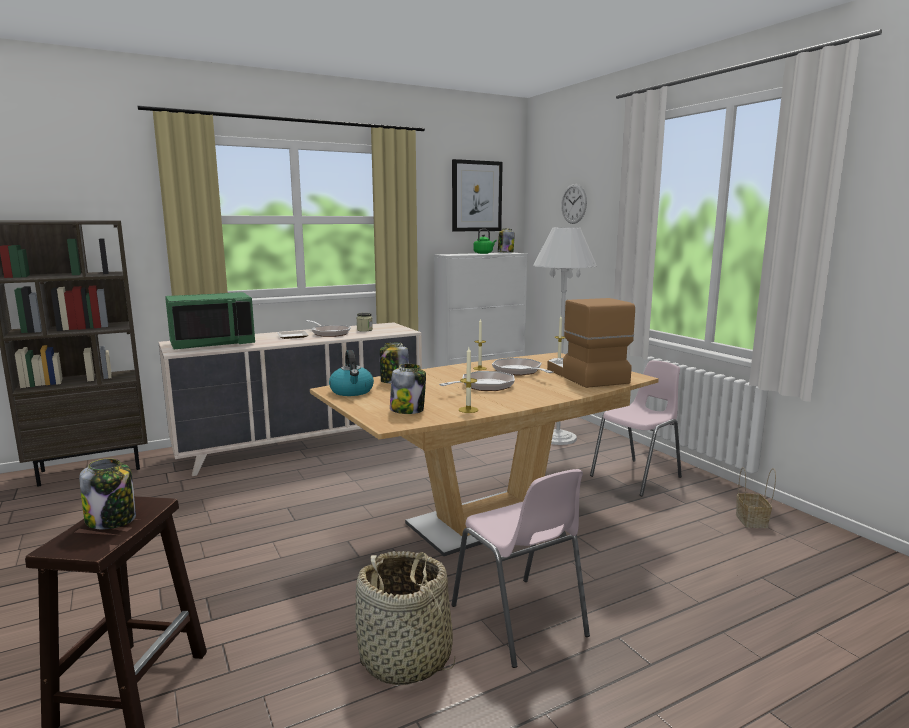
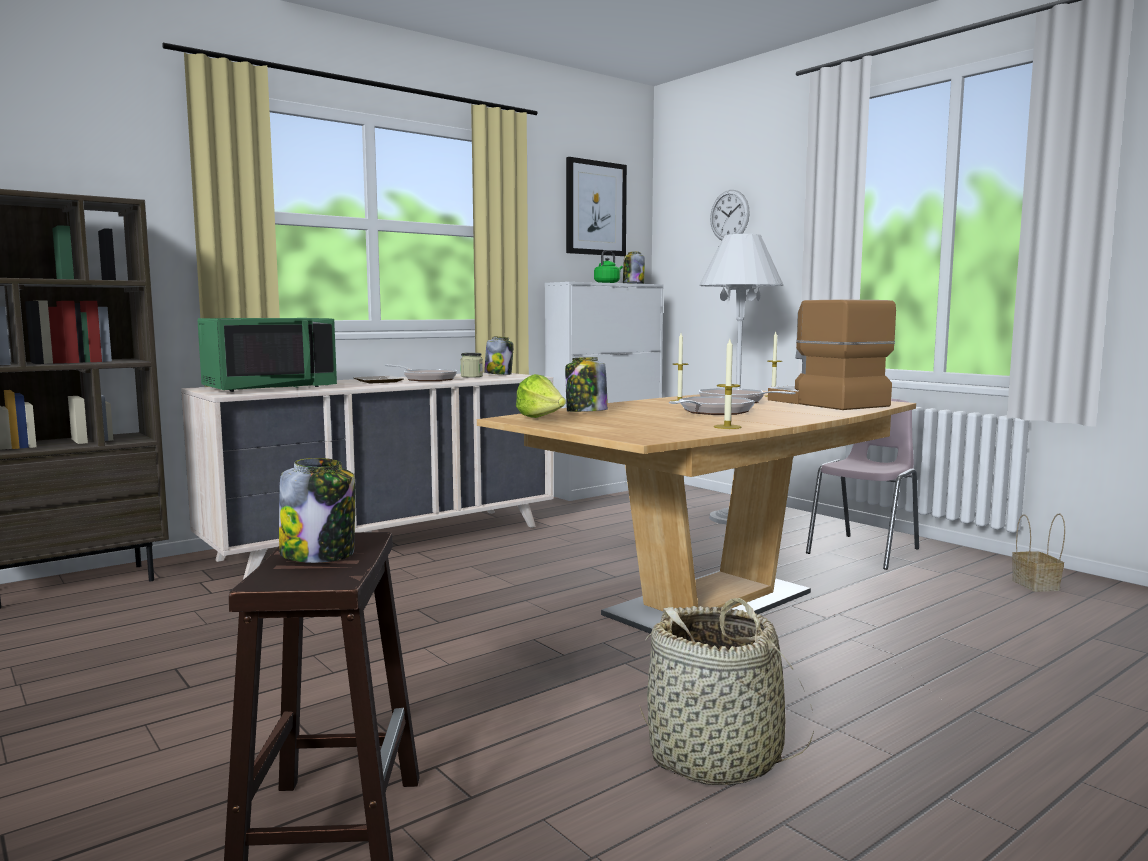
camera: 10 degrees left, 5 degrees down
(352, 391) = (542, 419): kettle -> lettuce
(407, 410) = (647, 429): jar -> jar (498, 374)
(519, 621) = (835, 704): pink chair -> none

